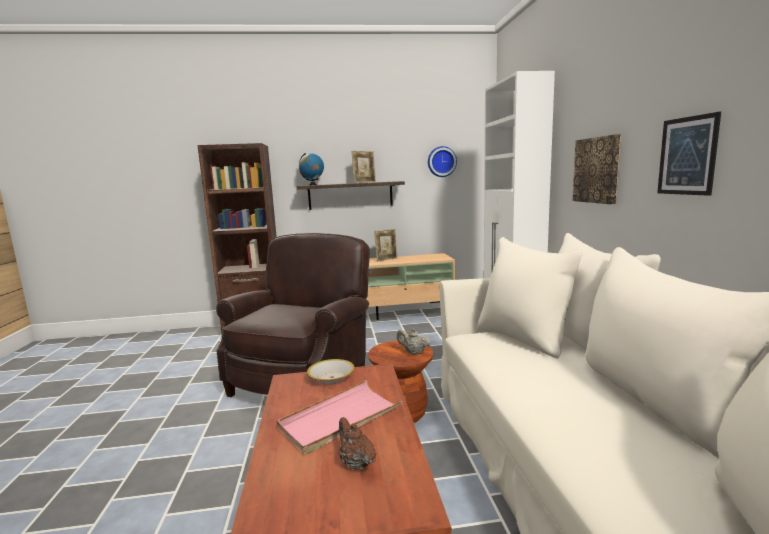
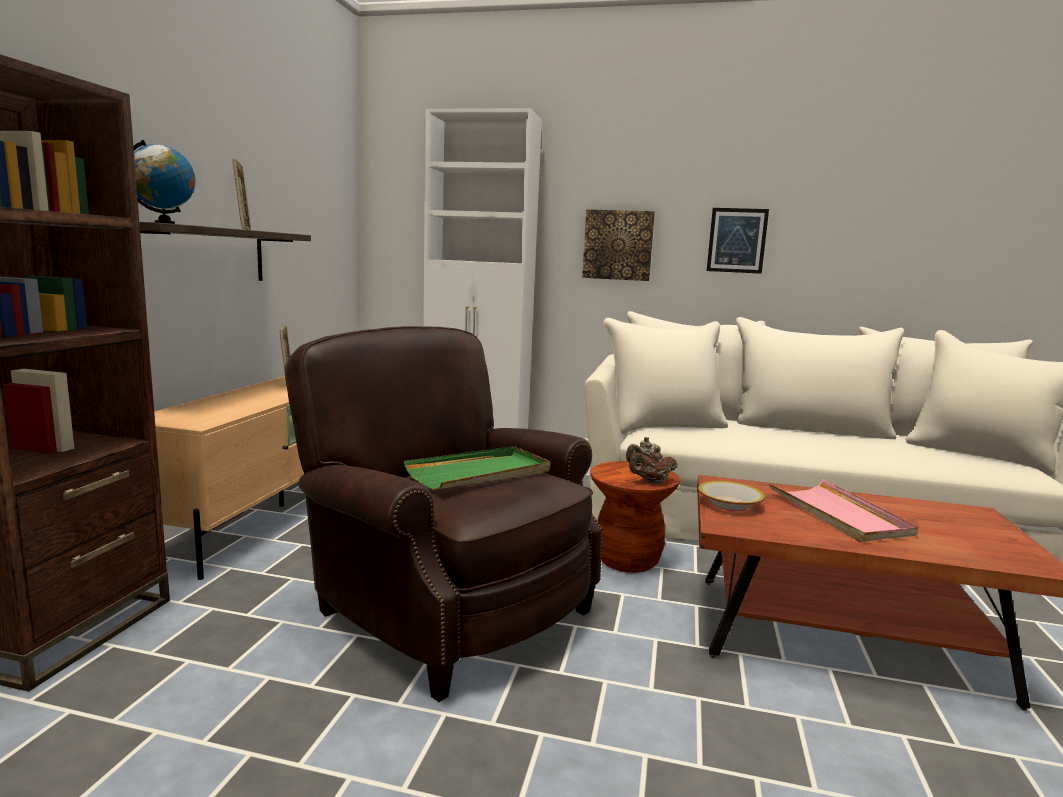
camera: 70 degrees left, 0 degrees up
(289, 310) = (480, 473): none -> green tray
(356, 462) = (922, 520): brown teapot -> brown teapot (652, 482)
(441, 161) = (314, 206): wall clock -> none

